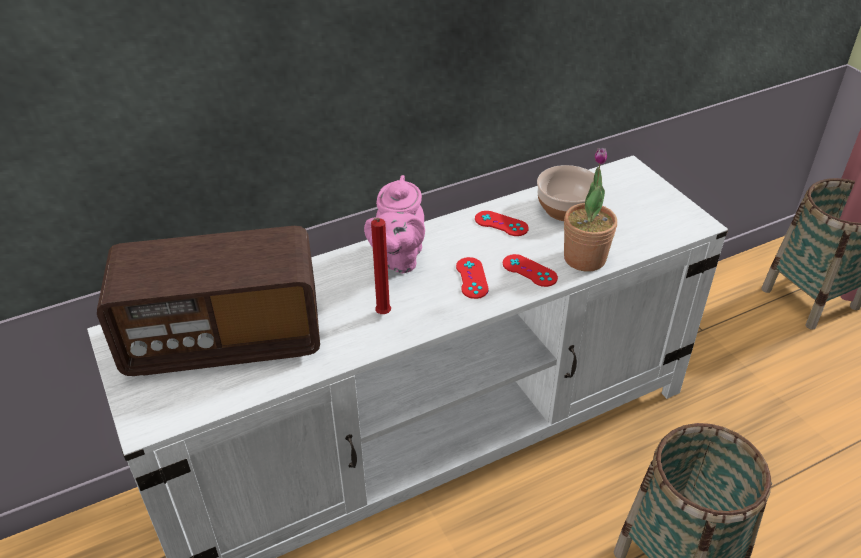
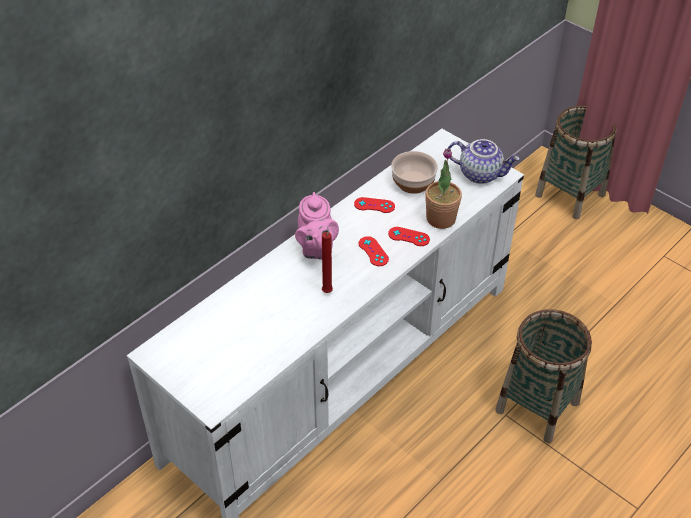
camera: 20 degrees left, 5 degrees up
(224, 339) = (230, 337): radio -> none
(665, 216) = (480, 174): none -> teapot

